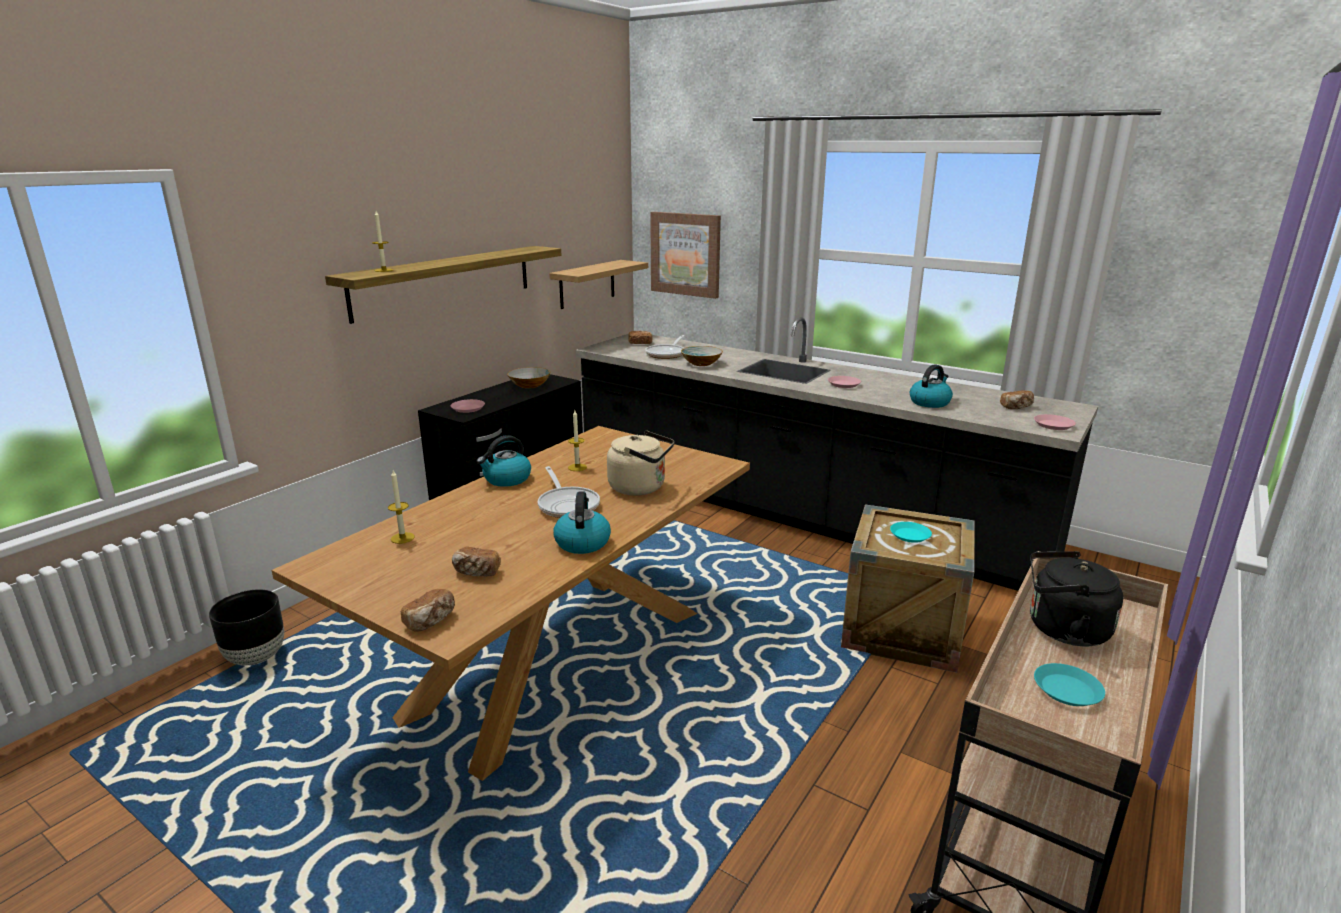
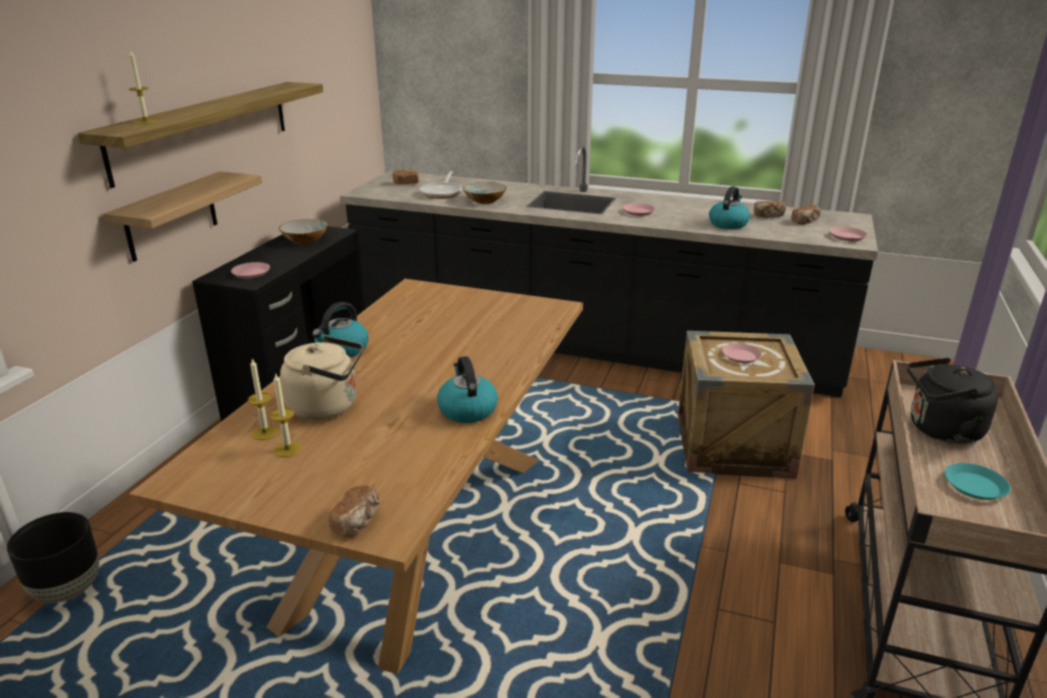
camera: 15 degrees left, 5 degrees up
(476, 572) = (374, 459): bread -> bread (768, 216)
(567, 505) = (426, 370): frying pan -> none
(577, 467) = (411, 327): candle -> candle (288, 449)
(587, 284) = (340, 121): shelf -> shelf (171, 216)
(640, 488) = (491, 342): beige kettle -> beige kettle (328, 406)
(686, 254) = (441, 83): picture -> none
(909, 535) = (740, 356): turquoise plate -> pink plate

